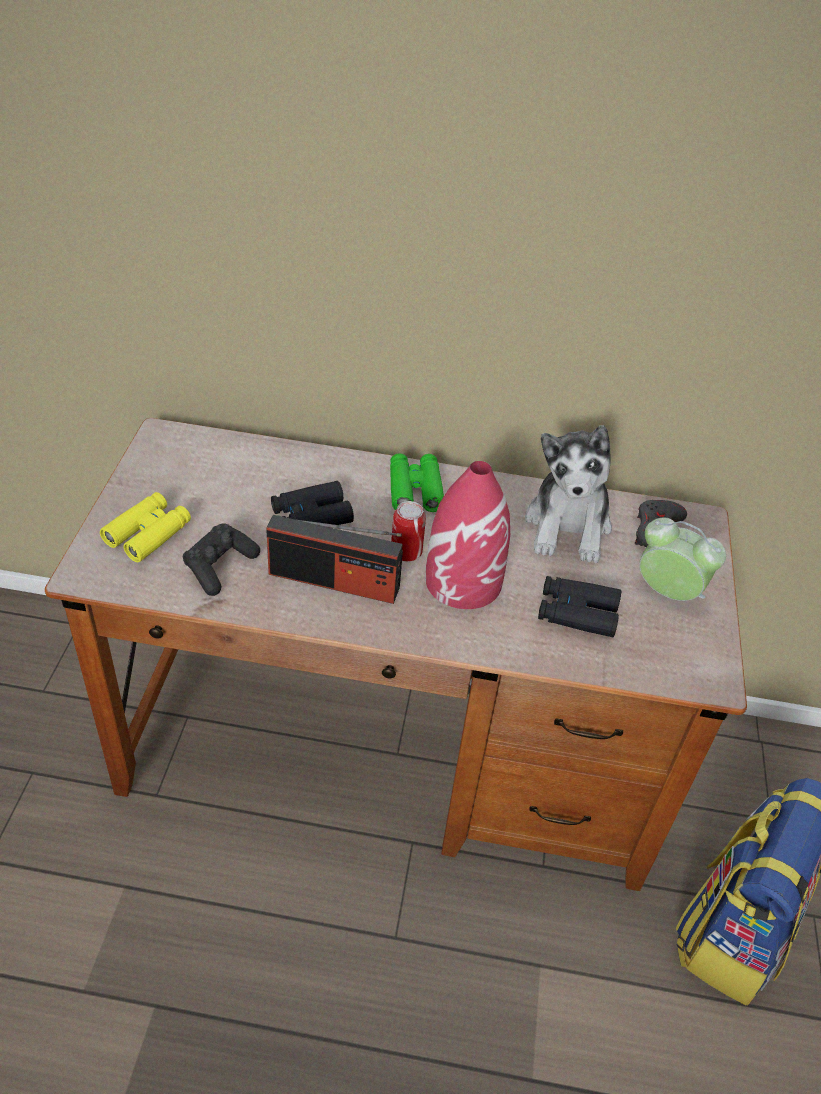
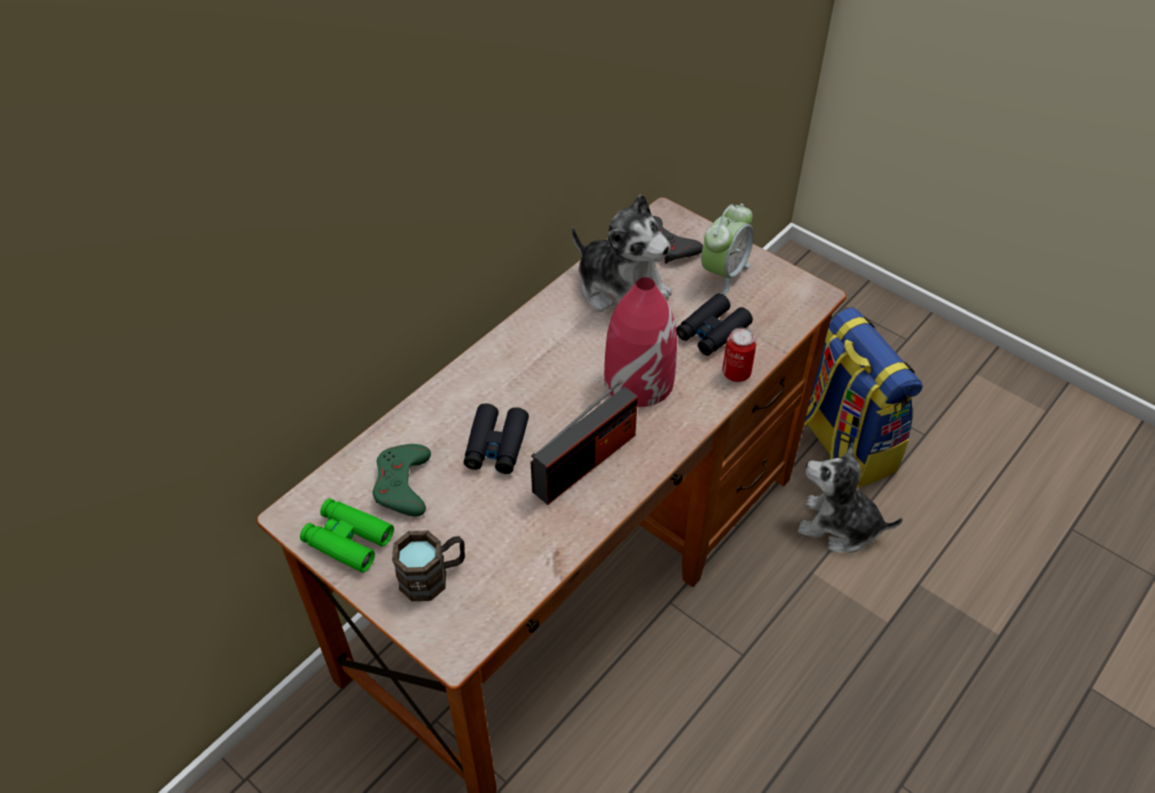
camera: 55 degrees left, 5 degrees up
(148, 533) = (433, 576): yellow binoculars -> brown mug
(219, 567) = (515, 537): black game controller -> none
(230, 479) = (403, 485): none -> green game controller
(406, 552) = (583, 401): can -> can (736, 373)
(415, 489) = (513, 361): green binoculars -> green binoculars (348, 540)
(619, 969) = (838, 526): none -> plush toy
(667, 593) = (724, 273): alarm clock -> alarm clock turned 150 degrees clockwise

